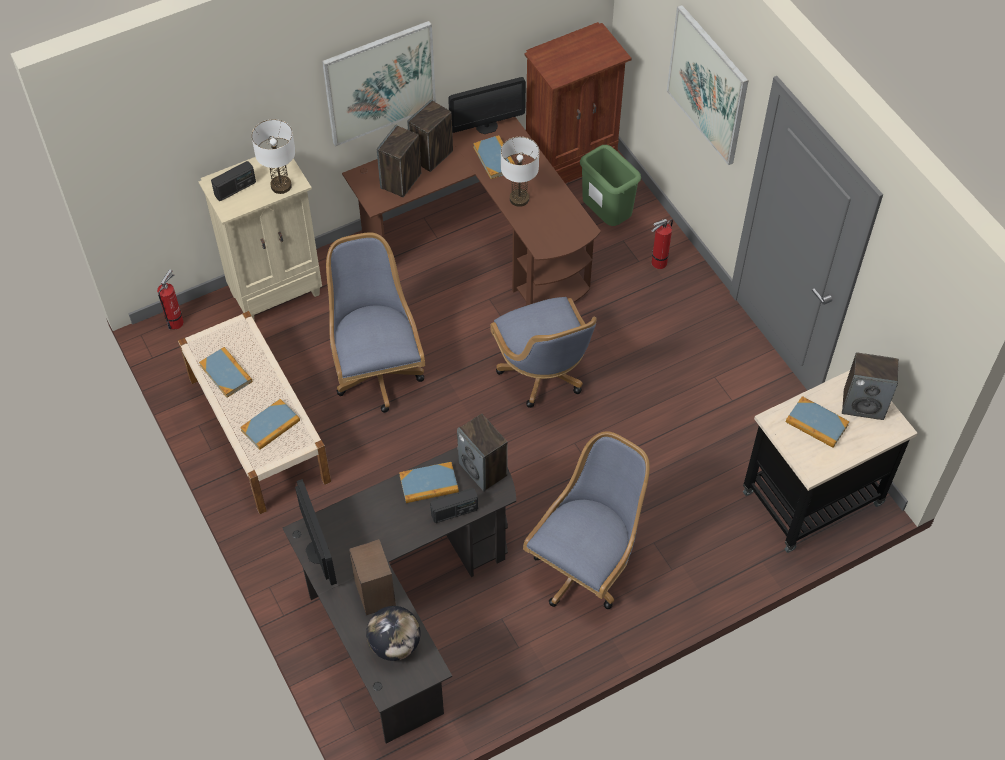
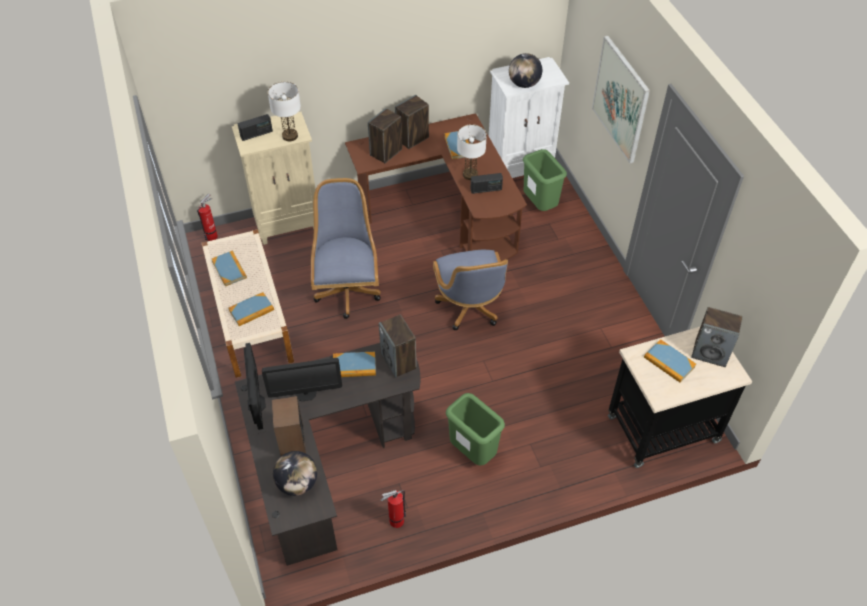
camera: 10 degrees right, 5 degrees down
(380, 83) = (377, 74): picture -> none
(454, 512) = (369, 389): radio -> radio (486, 189)
(486, 126) = (457, 124): monitor -> monitor (306, 393)
(570, 171) = (519, 172): brown cabinet -> white cabinet
(573, 68) = (524, 84): none -> globe
(585, 565) = (473, 452): blue office chair -> green trash can
(657, 263) = (571, 242): fire extinguisher -> fire extinguisher (394, 521)

